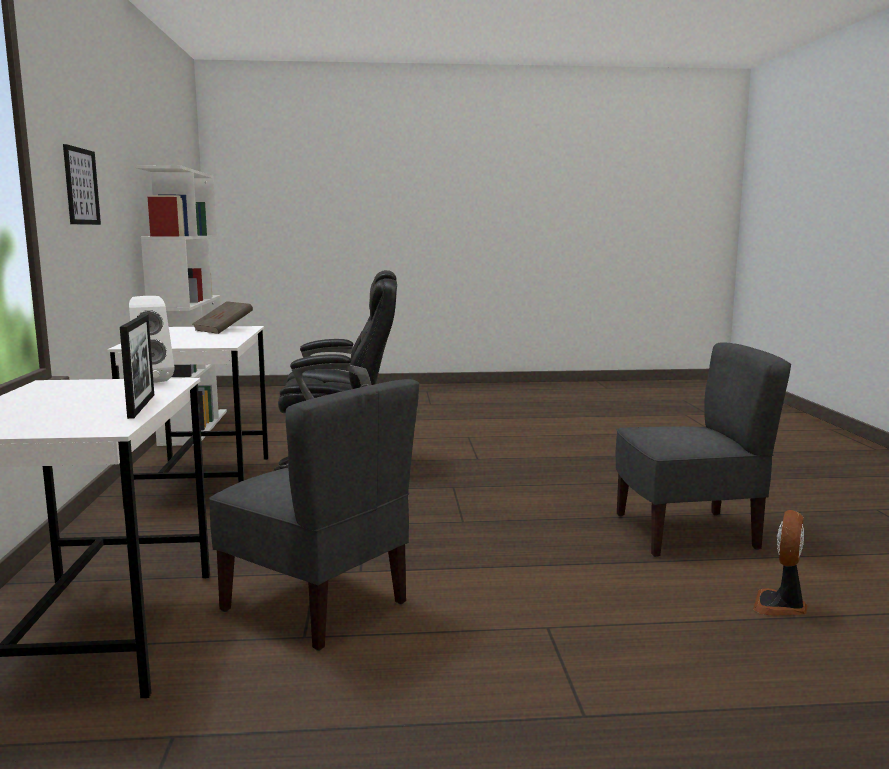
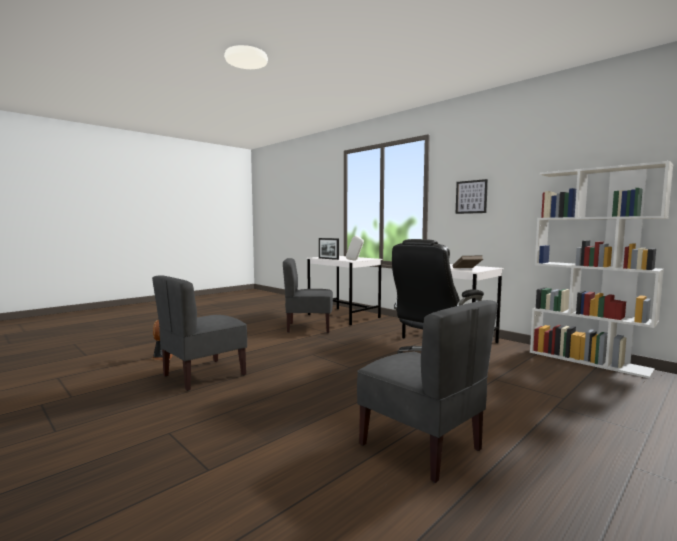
camera: 140 degrees right, 5 degrees down
(527, 430) = (421, 446): none -> grey chair

